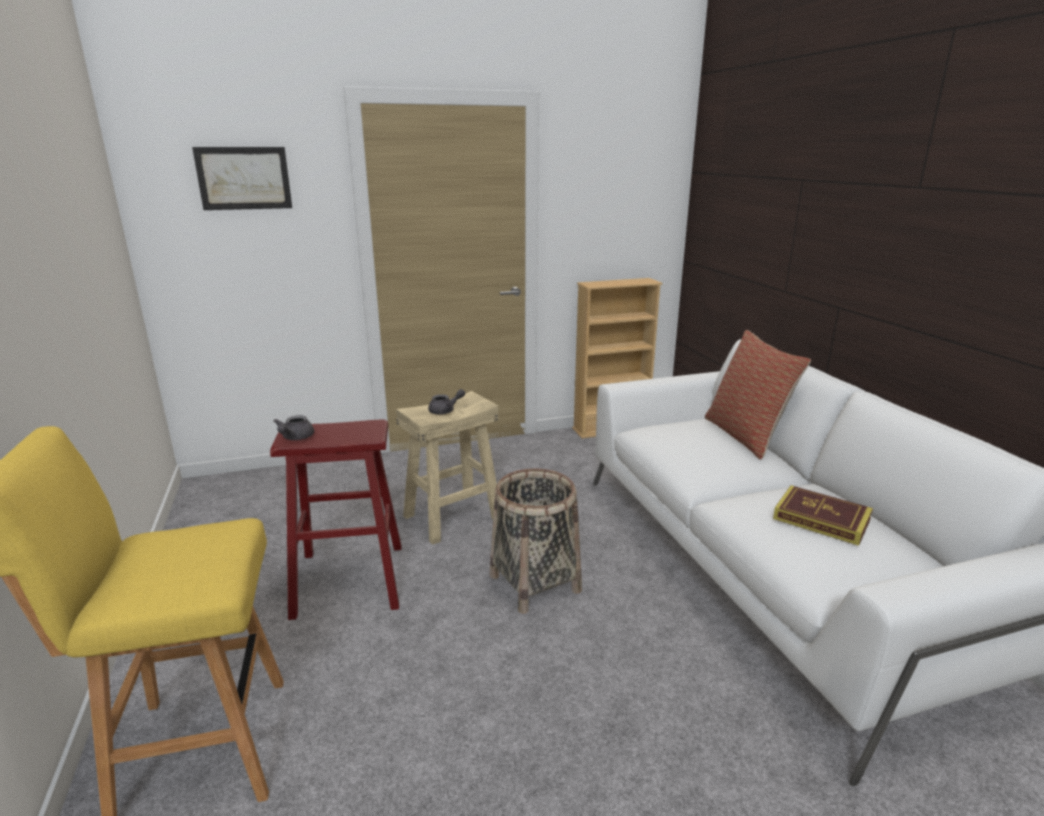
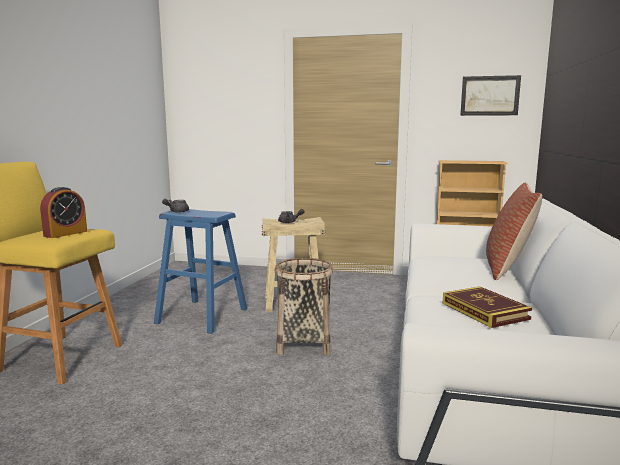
camera: 30 degrees right, 10 degrees down
(205, 555) = (65, 233): none -> alarm clock
(244, 178) = (225, 84): picture -> picture (490, 95)
(350, 580) = (202, 316): red stool -> blue stool

